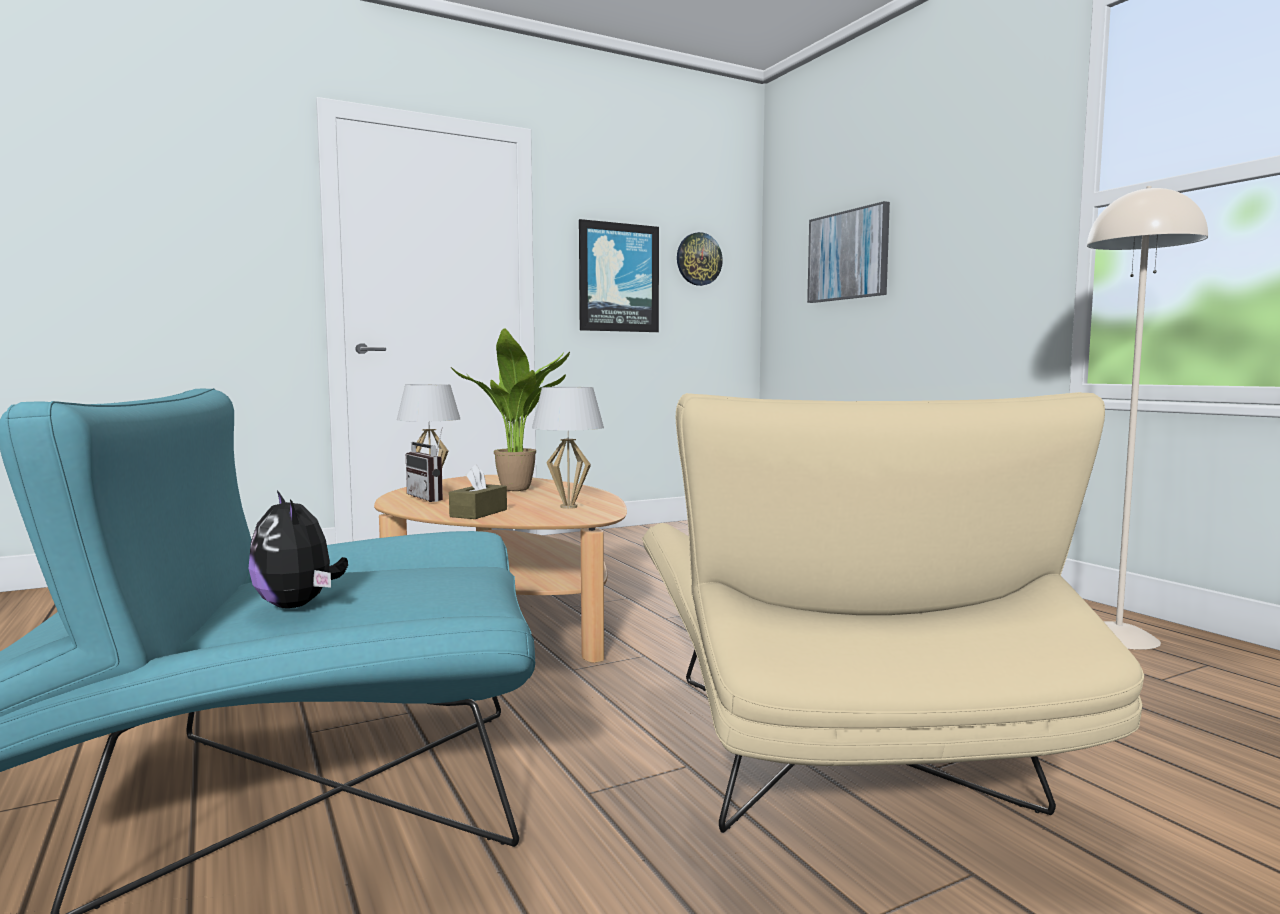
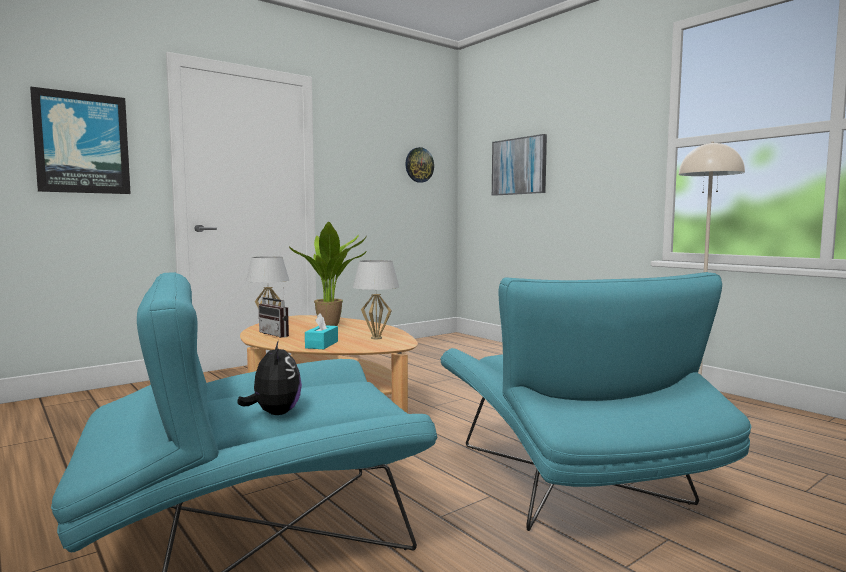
camera: 10 degrees left, 0 degrees up
(298, 605) = (274, 413): plush toy -> plush toy turned 150 degrees counterclockwise
(478, 513) = (322, 345): brown tissue box -> turquoise tissue box
(618, 278) = (368, 177): picture -> picture (82, 143)
(840, 755) = (574, 482): beige armchair -> turquoise armchair

